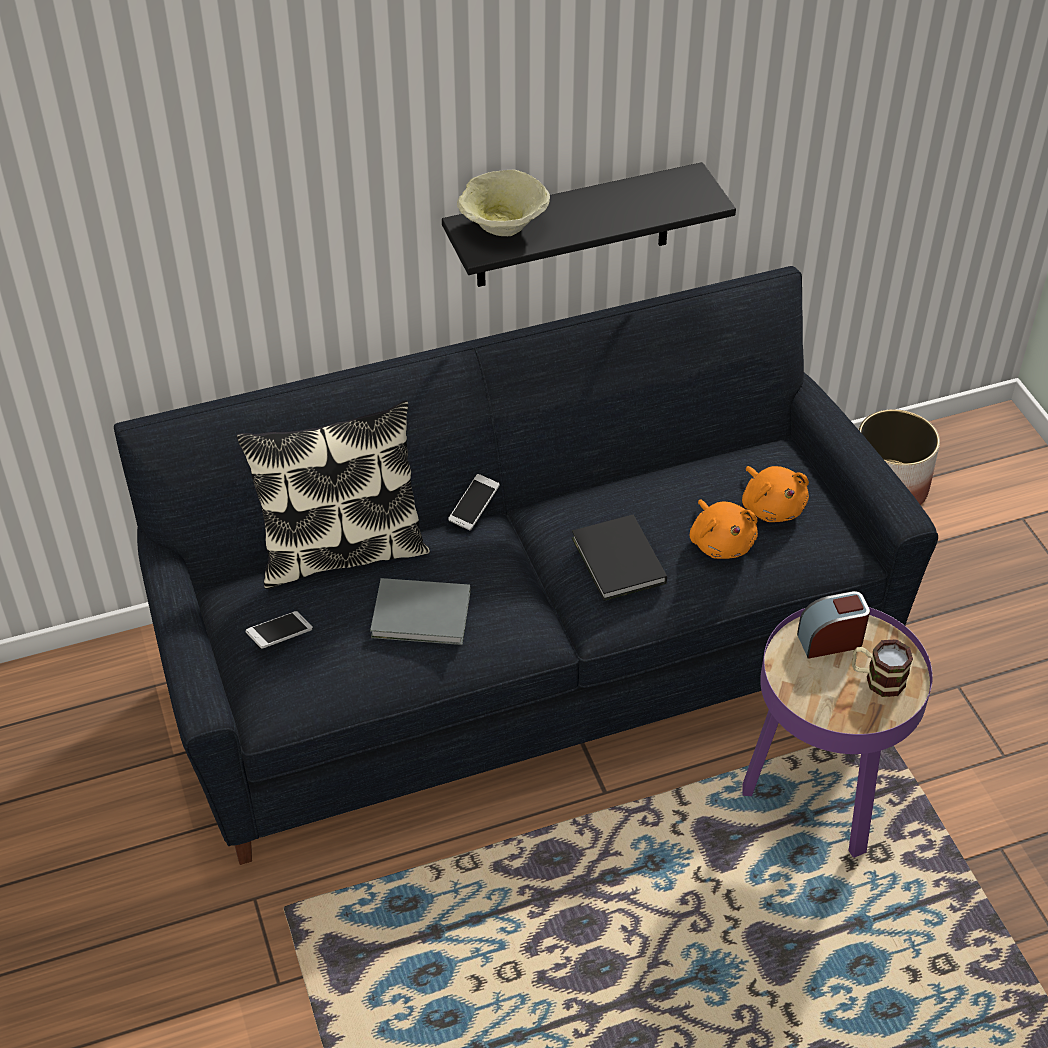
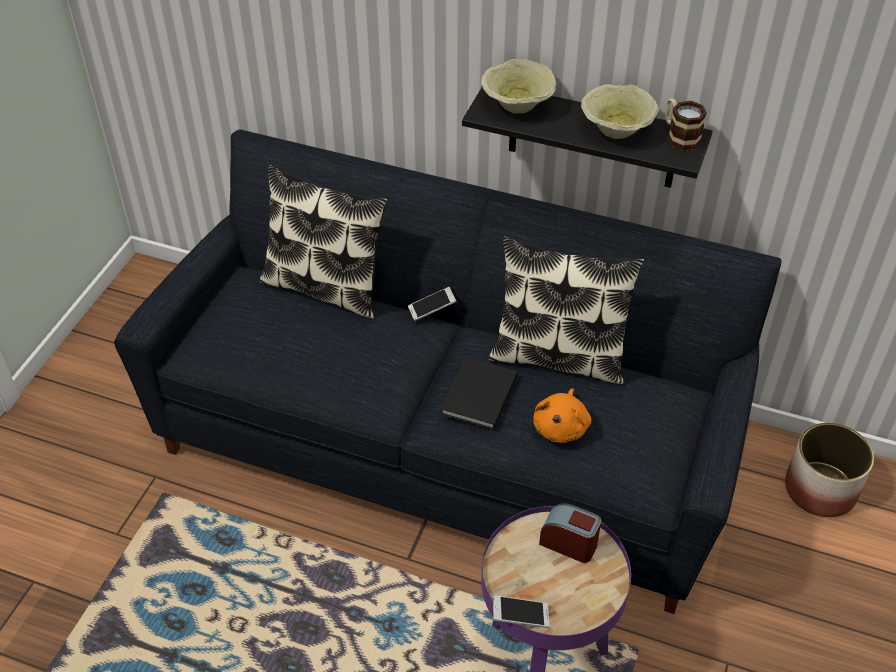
camera: 40 degrees right, 0 degrees up
(280, 636) = (234, 314): phone -> phone (520, 616)
(423, 616) = (323, 353): grey book -> none
(620, 205) = (614, 130): none -> beige bowl
(645, 480) = (558, 356): none -> pillow
(772, 506) = (626, 426): orange plush toy -> none
(877, 679) = (572, 593): mug -> mug (679, 136)

